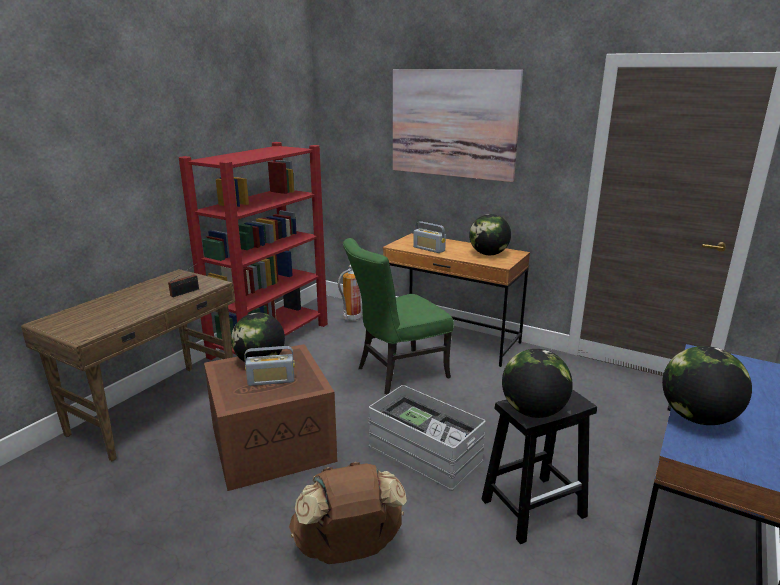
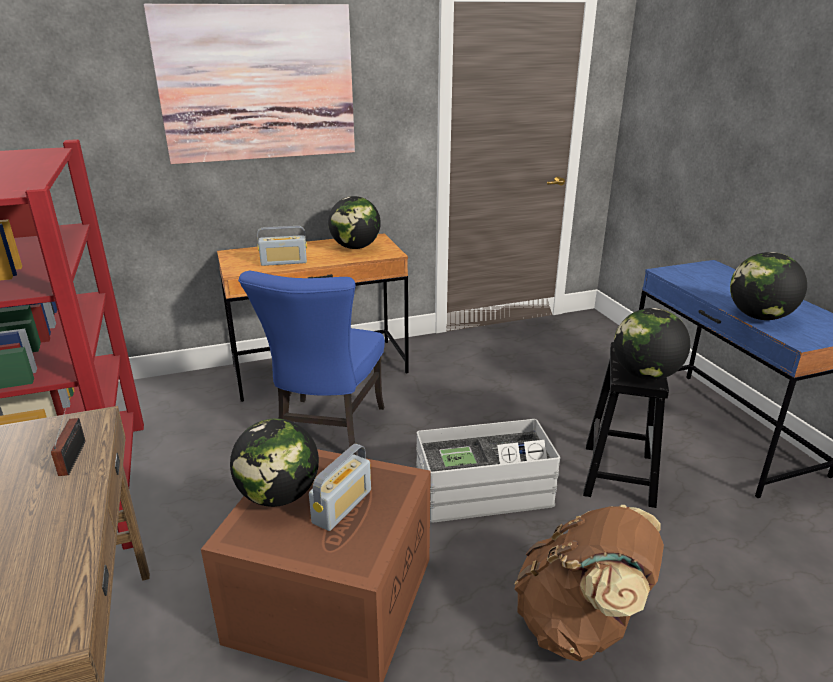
camera: 50 degrees left, 5 degrees up
(351, 318) = (164, 401): fire extinguisher -> none
(397, 373) = (327, 433): green chair -> blue chair

